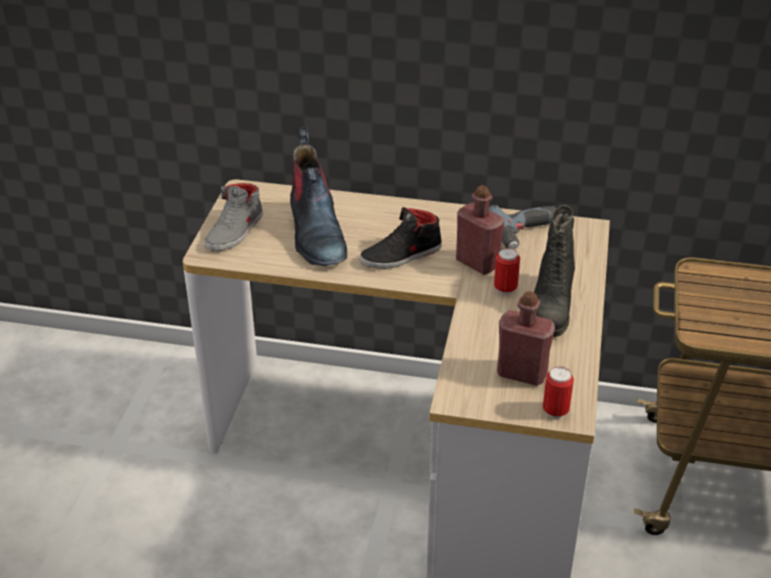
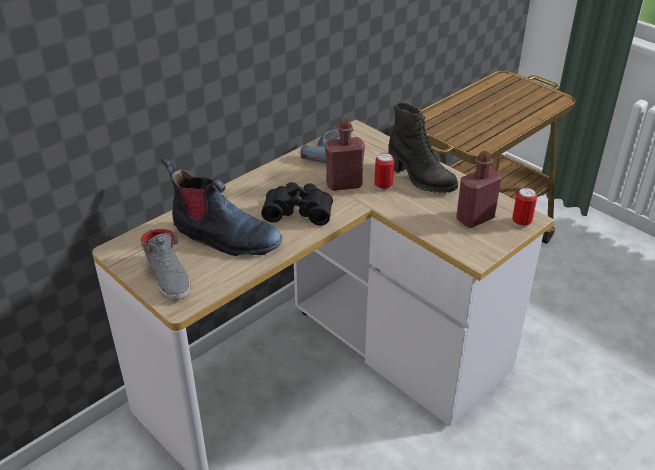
camera: 55 degrees left, 0 degrees up
(401, 255) = (298, 211): black shoe -> black binoculars

